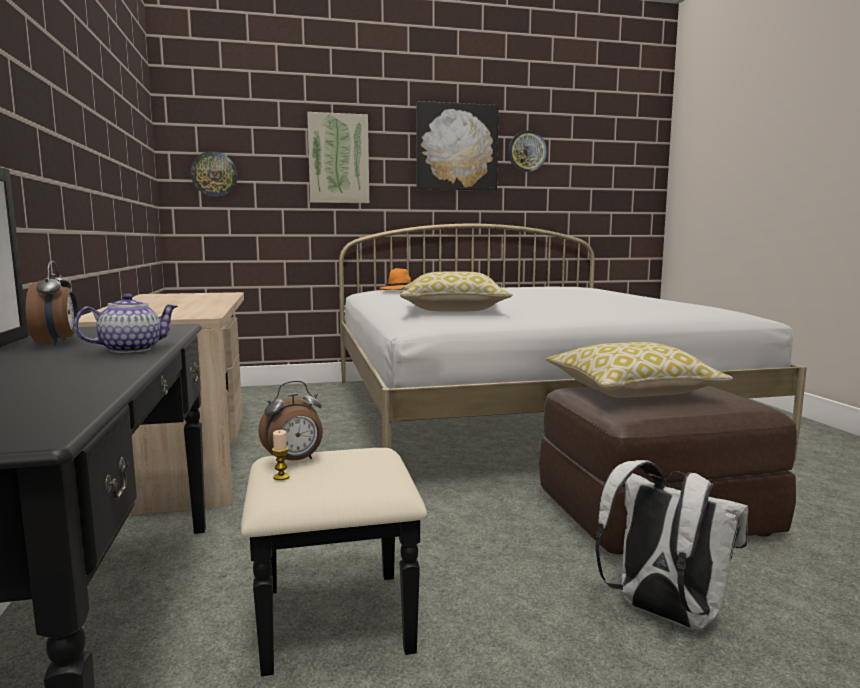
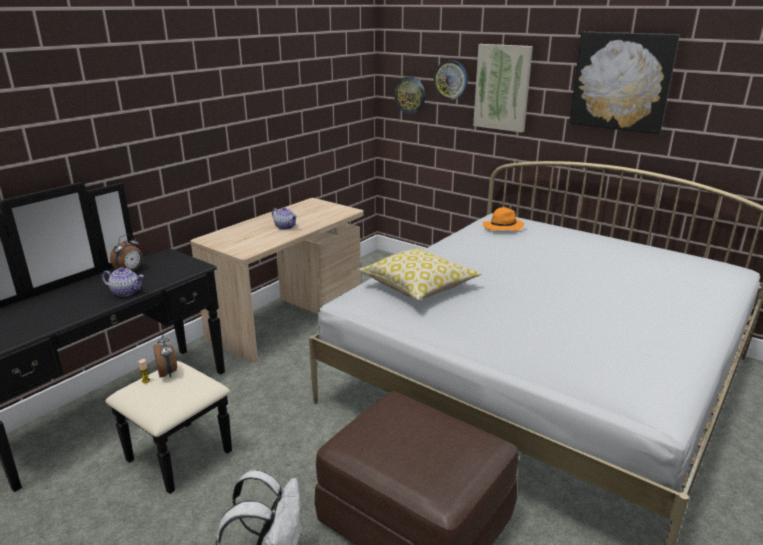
camera: 50 degrees right, 15 degrees up
(187, 303) = (285, 227): none -> teapot
(294, 461) = (168, 373): alarm clock -> alarm clock turned 135 degrees counterclockwise
(527, 151) = (712, 90): wall clock -> wall clock (451, 80)
(631, 391) = (412, 425): pillow -> none

